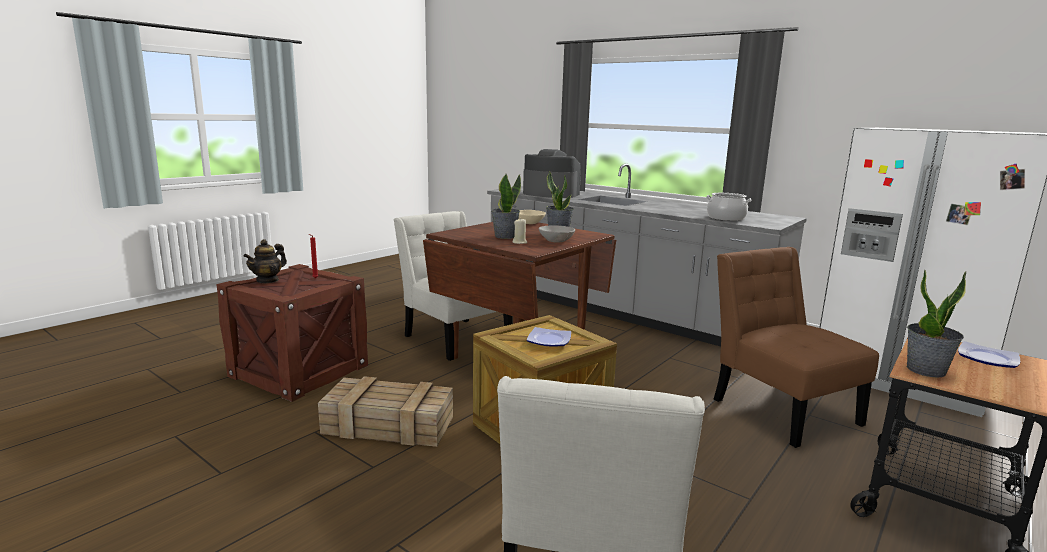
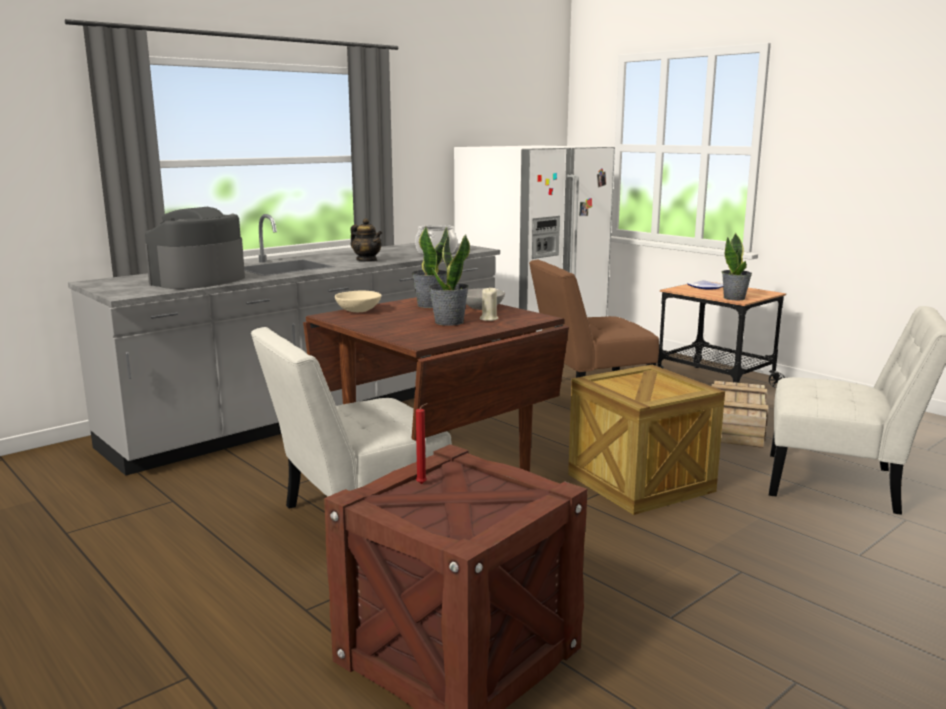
camera: 80 degrees left, 0 degrees up
(268, 280) = (437, 518): teapot -> teapot (367, 260)
(386, 425) = (645, 566): crate -> crate (736, 426)
(548, 340) = (648, 384): plate -> none

